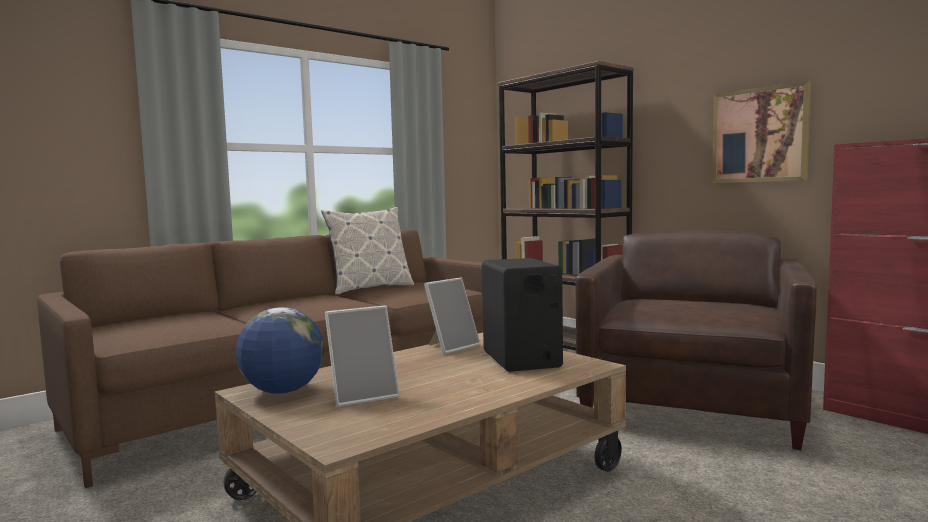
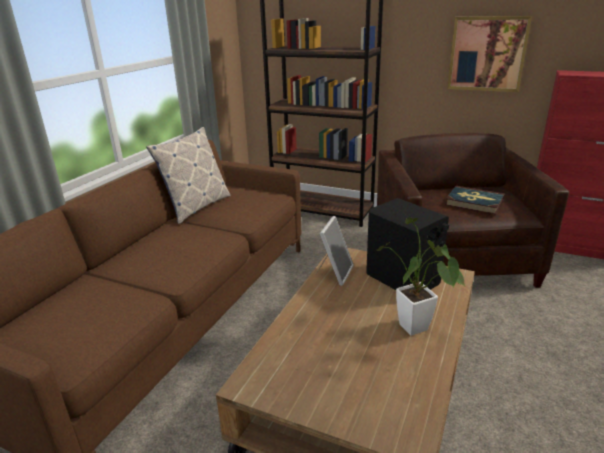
camera: 25 degrees left, 20 degrees up
(283, 391) = (278, 377): globe -> none
(363, 396) = (350, 364): picture frame -> none
(473, 390) = (416, 331): none -> potted plant
(696, 308) = (474, 202): none -> book

